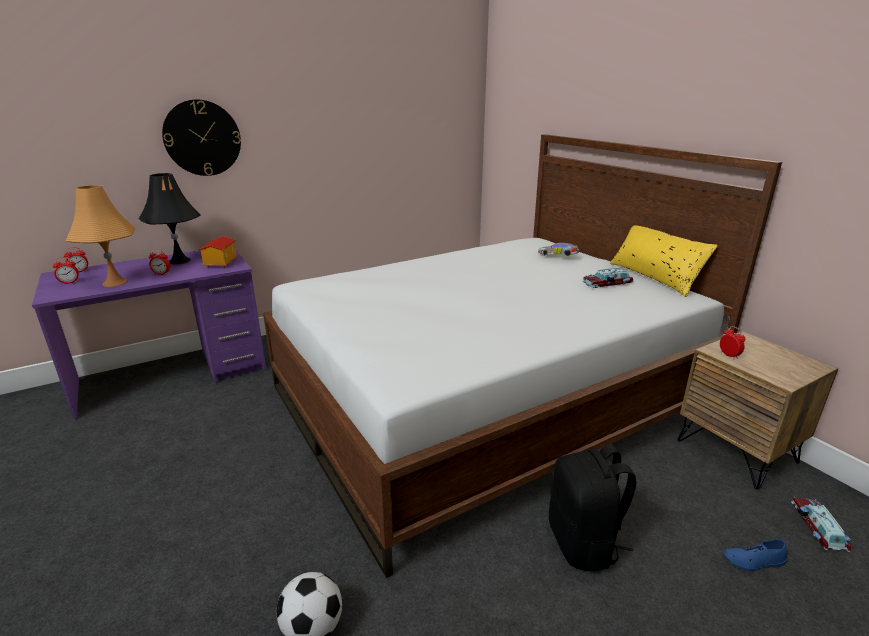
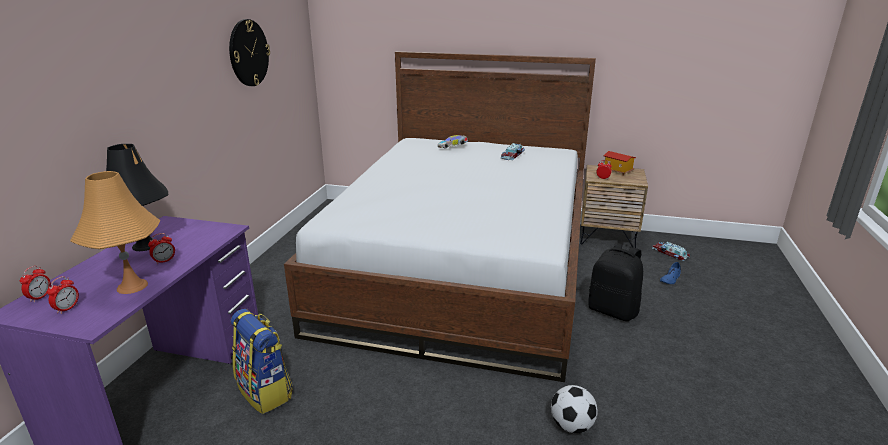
camera: 45 degrees left, 0 degrees up
(197, 415) = (266, 392): none -> backpack
(202, 138) = (123, 96): wall clock -> wall clock (248, 53)
(220, 264) = (203, 232): toy house -> toy house (617, 171)
(654, 277) = (525, 145): yellow pillow -> none

